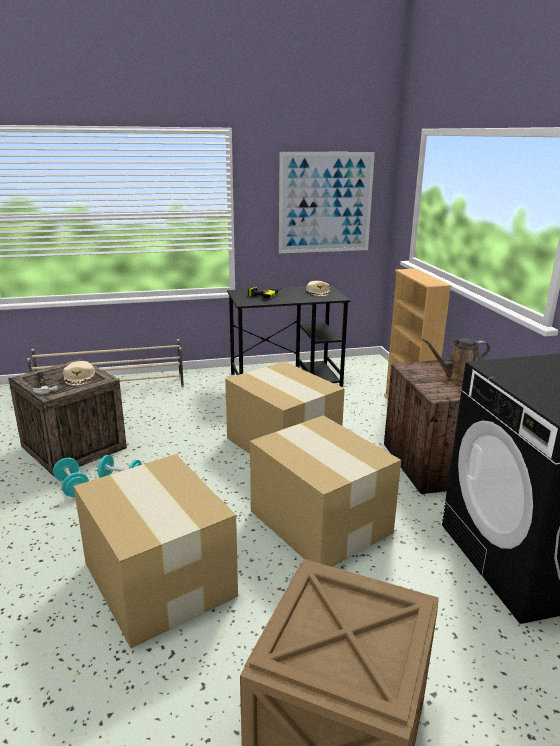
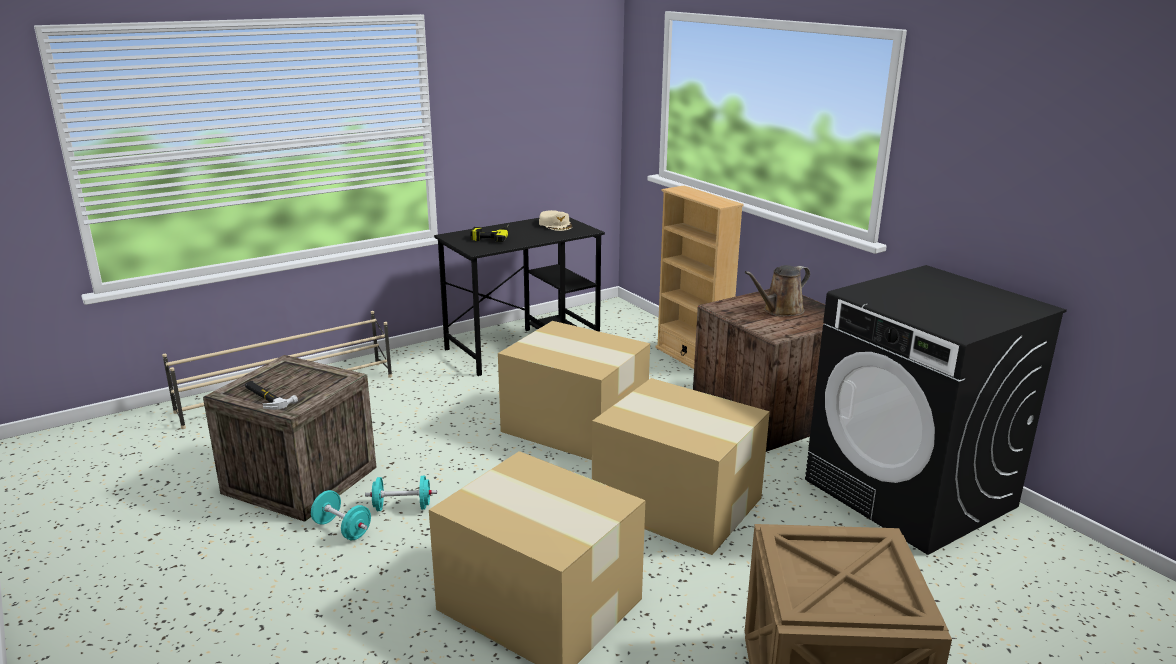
camera: 20 degrees left, 0 degrees up
(79, 377) = (308, 379): beige cap -> none
(325, 203) = (544, 107): picture -> none

